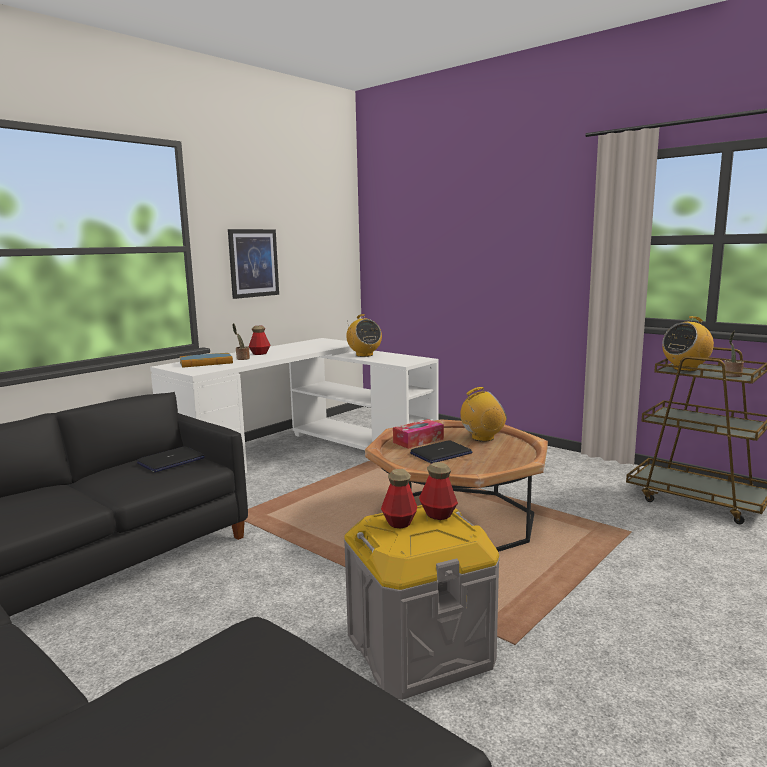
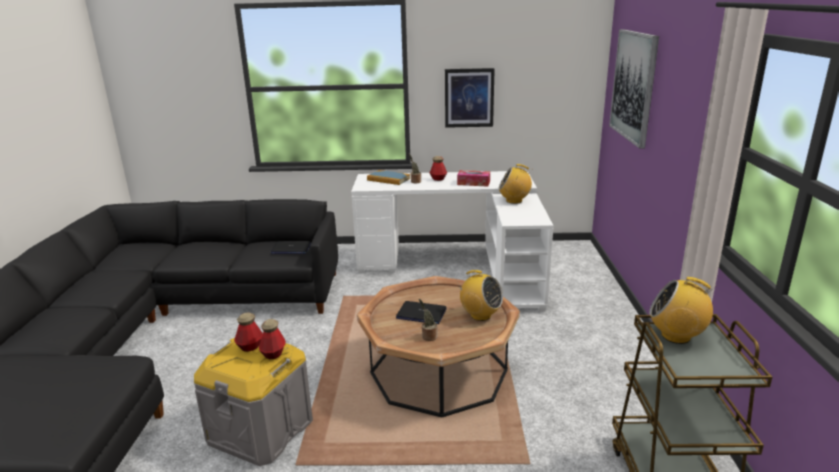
camera: 50 degrees right, 10 degrees up
(364, 355) = (514, 201): radio -> radio turned 75 degrees clockwise
(418, 441) = (436, 296): tissue box -> tissue box (473, 183)
(424, 235) = (633, 86): none -> picture
(732, 375) = (690, 368): potted plant -> potted plant (428, 336)

